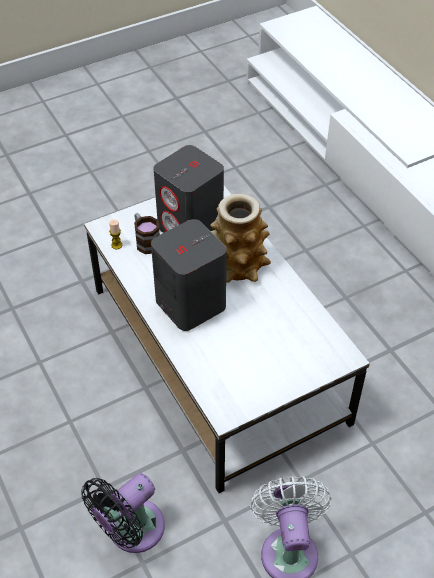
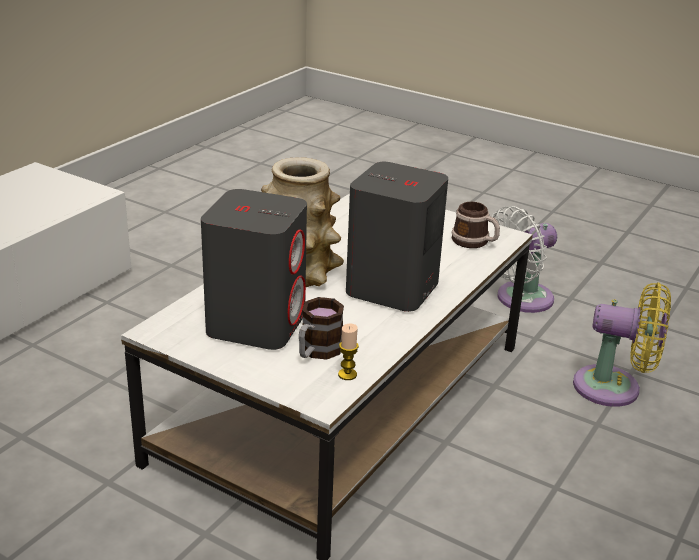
camera: 120 degrees left, 20 degrees down
(131, 530) = (614, 388): black fan -> yellow fan
(226, 386) = (474, 242): none -> mug

